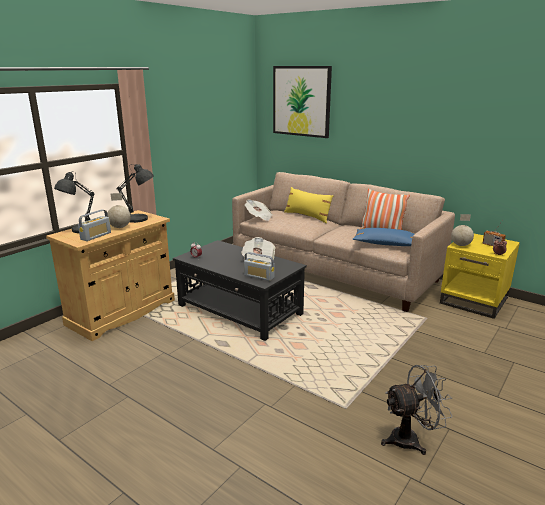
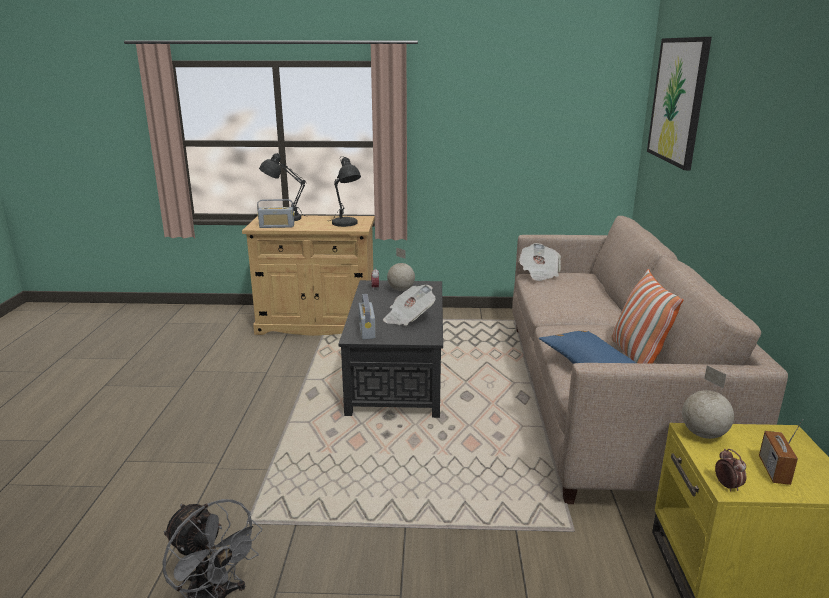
camera: 55 degrees right, 0 degrees up
(120, 227) = (312, 225): globe -> globe (401, 290)
(307, 216) = (601, 295): yellow pillow -> none

